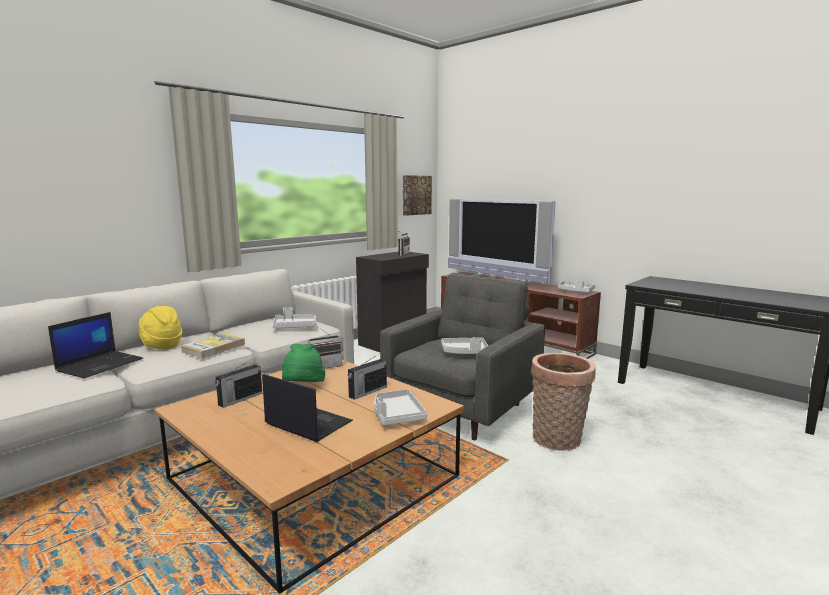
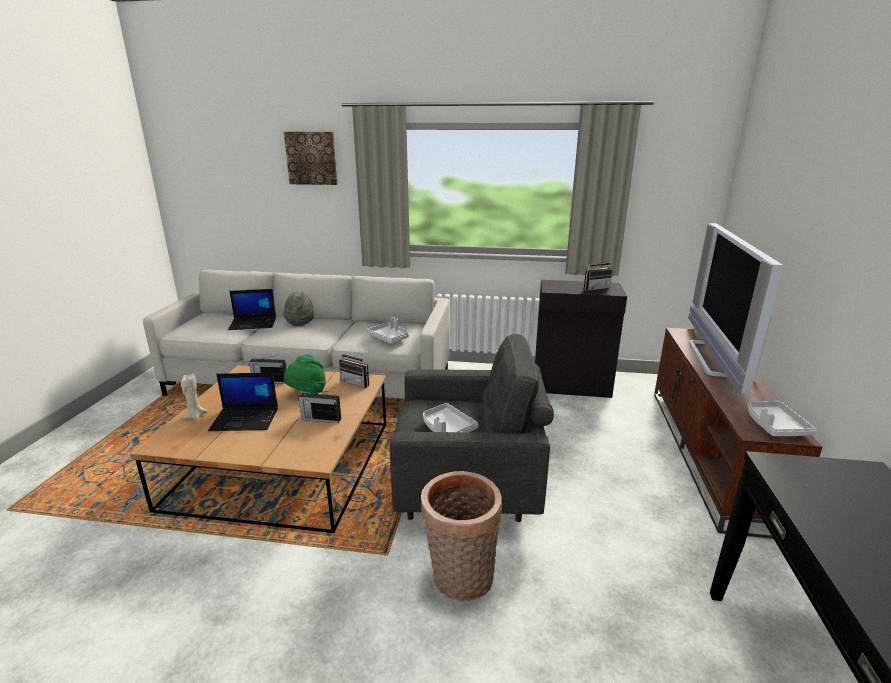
camera: 55 degrees right, 10 degrees up
(161, 346) = (300, 321): yellow hat -> grey hat
(213, 348) = (311, 335): book -> none
(246, 449) = (195, 416): none -> beige candle
(307, 423) = (246, 419): laptop -> laptop turned 90 degrees clockwise
(397, 415) = (284, 448): grey tray -> none
(416, 195) = (676, 210): picture -> picture (312, 158)

